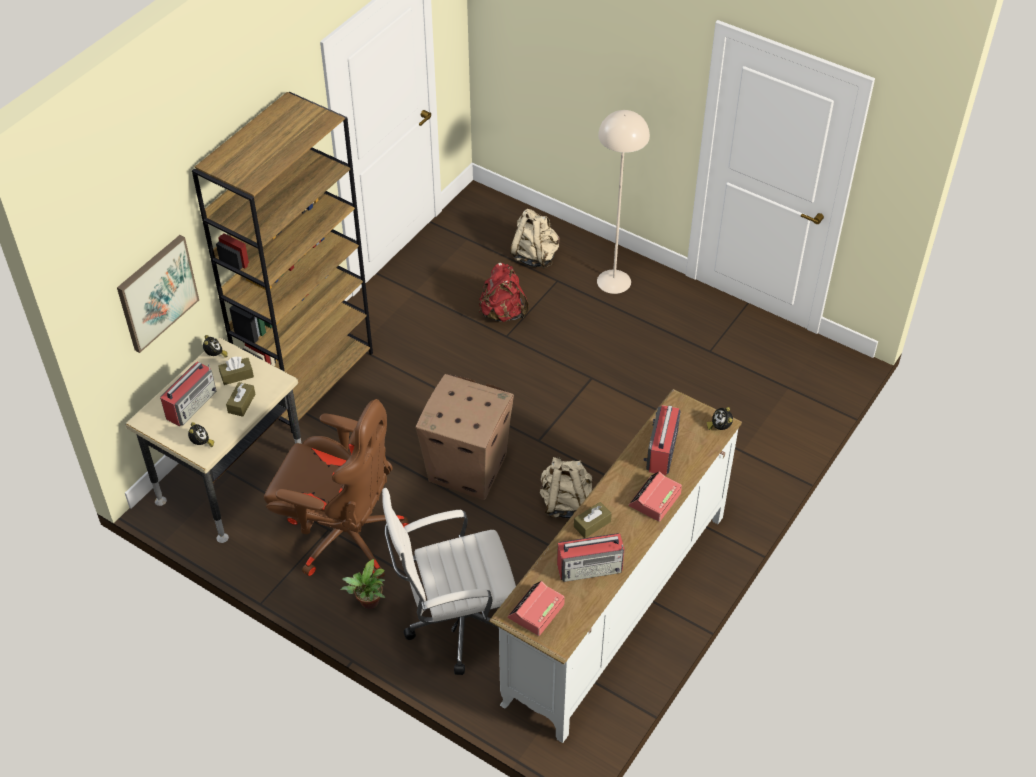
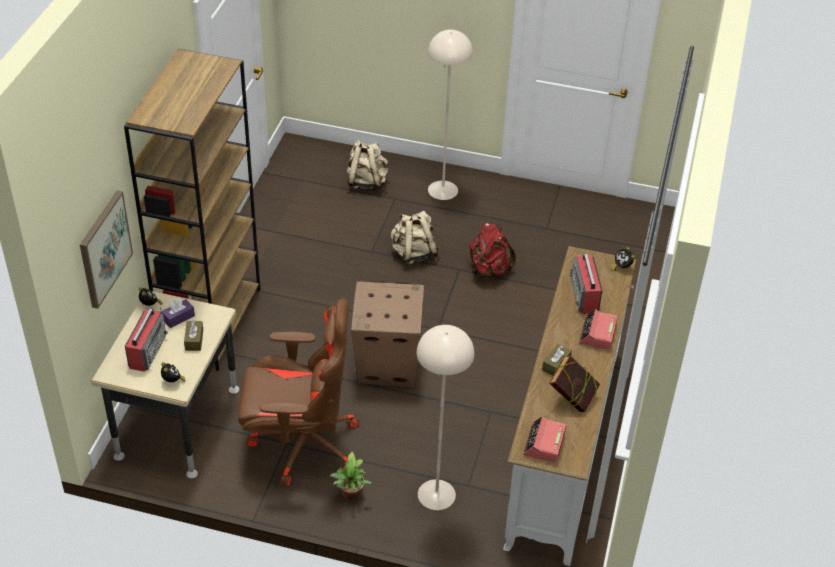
camera: 20 degrees left, 5 degrees down
(237, 375) = (178, 318): brown tissue box -> purple tissue box
(456, 625) = (436, 494): white office chair -> beige floor lamp
(503, 313) = (360, 233): red backpack -> red backpack (489, 270)
(565, 503) = (483, 373): beige backpack -> beige backpack (413, 254)
(590, 568) = (572, 399): radio -> book

